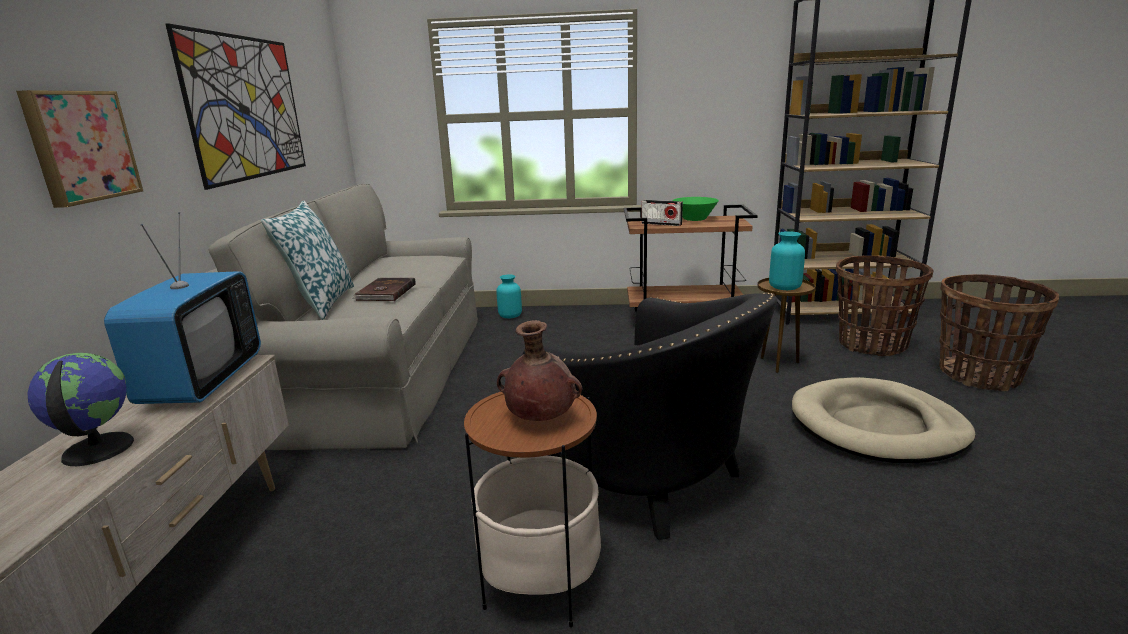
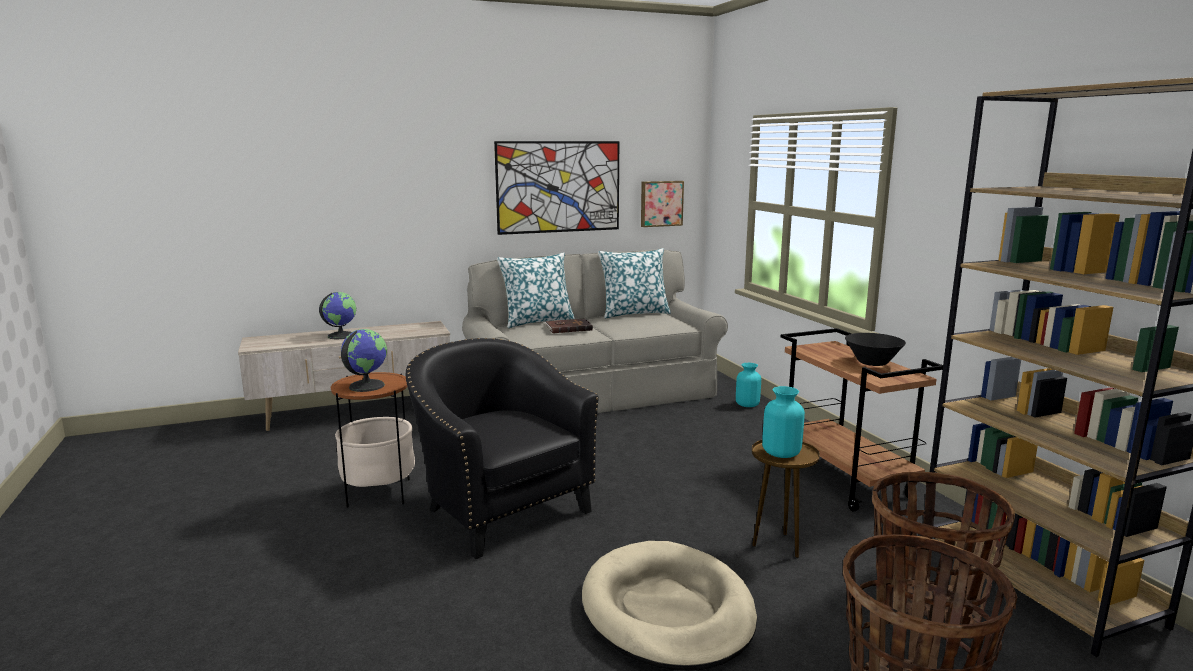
camera: 65 degrees right, 5 degrees down
(80, 146) = (413, 205): picture -> picture (661, 203)
(203, 381) = (410, 331): television -> none
(378, 263) = (634, 313): none -> pillow
(540, 419) = (366, 386): brown vase -> globe
(655, 481) = (500, 510): black armchair -> black armchair turned 120 degrees clockwise
(661, 224) = (824, 354): radio -> none
(694, 219) = (872, 362): green bowl -> black bowl

